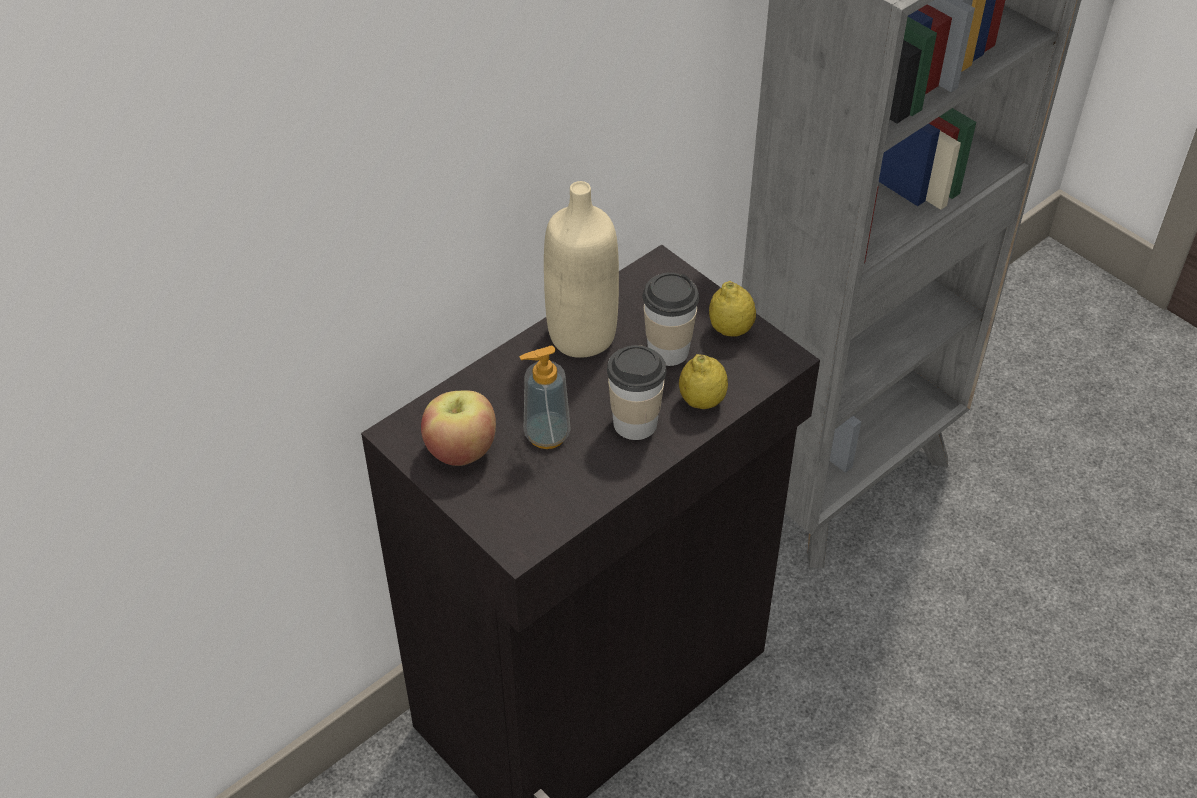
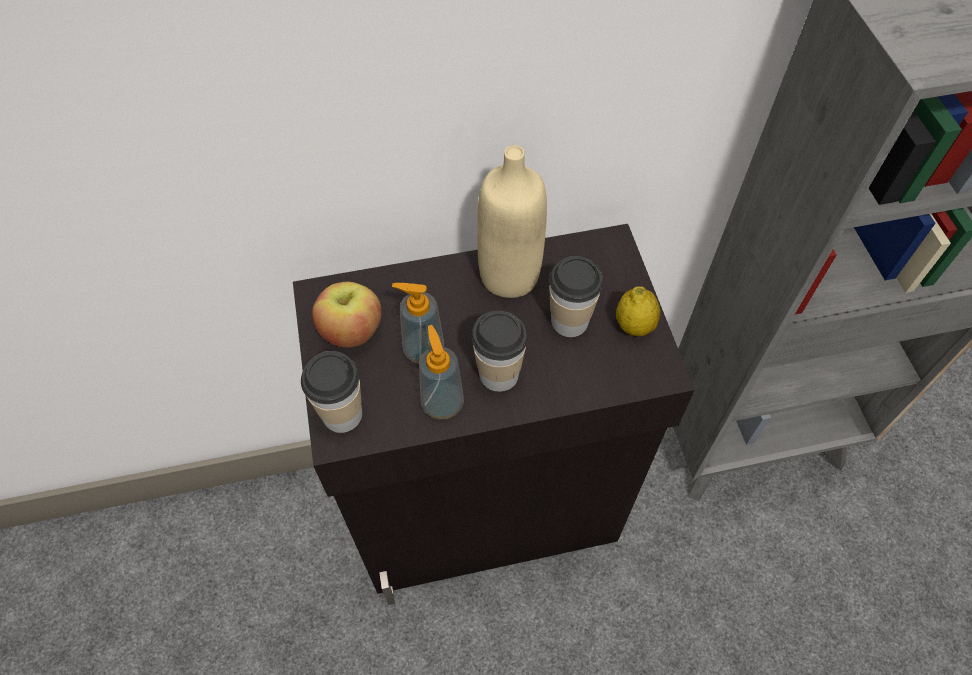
camera: 30 degrees right, 10 degrees up
(509, 523) = (342, 414): none -> cup
(600, 471) = (442, 403): none -> soap dispenser
(702, 401) = (566, 380): lemon -> none

